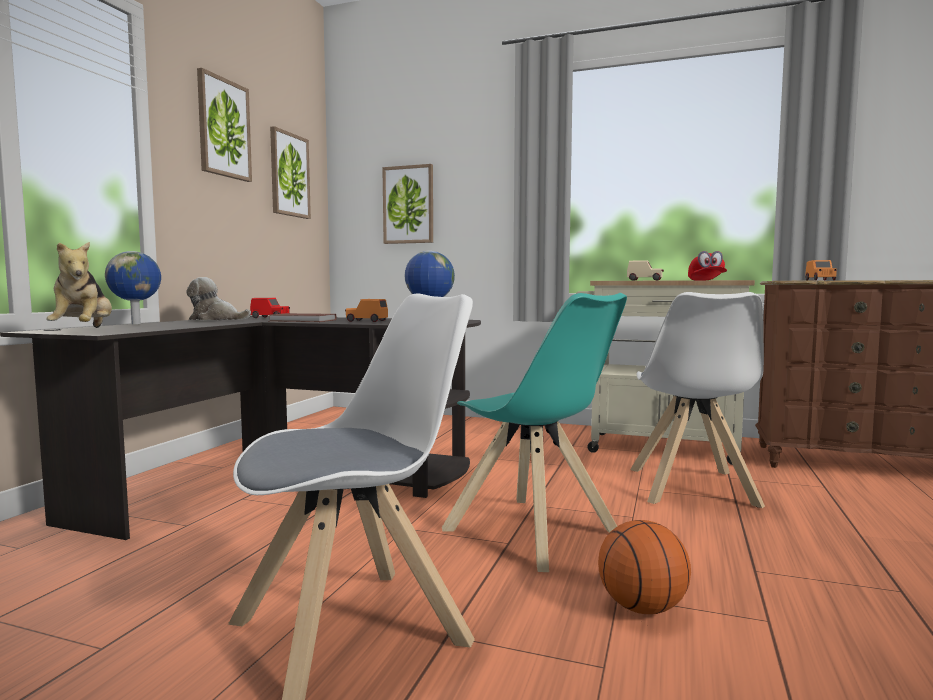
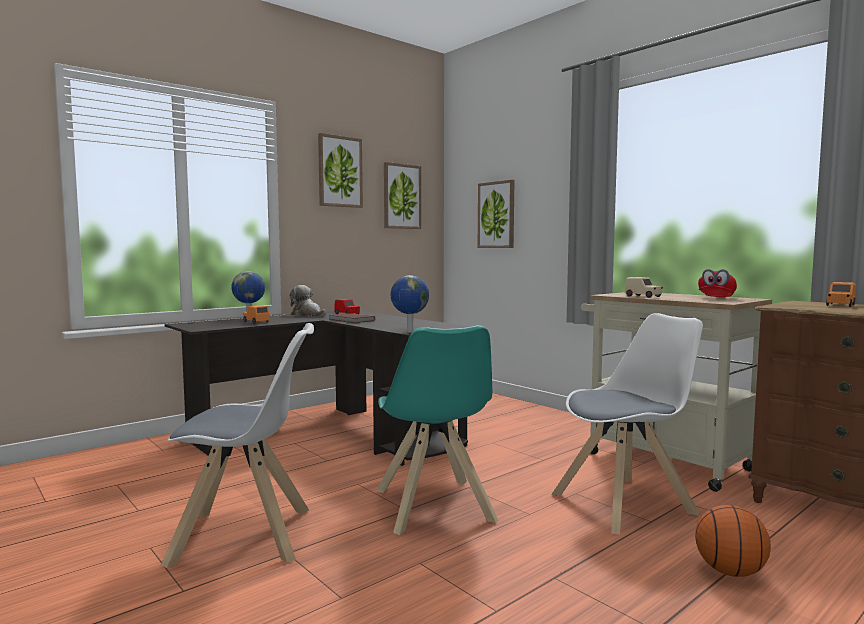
camera: 30 degrees right, 0 degrees up
(84, 331) = (198, 326): plush toy -> none
(366, 321) = (386, 324): orange toy car -> orange toy car (256, 322)
(642, 608) = (422, 575): basketball -> basketball (730, 572)
(692, 488) = (626, 503): chair -> chair turned 150 degrees counterclockwise

